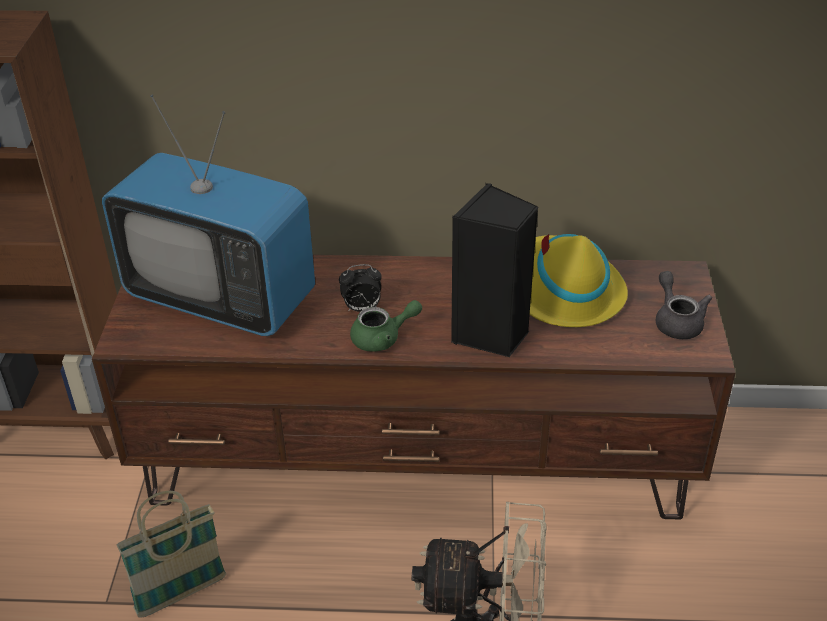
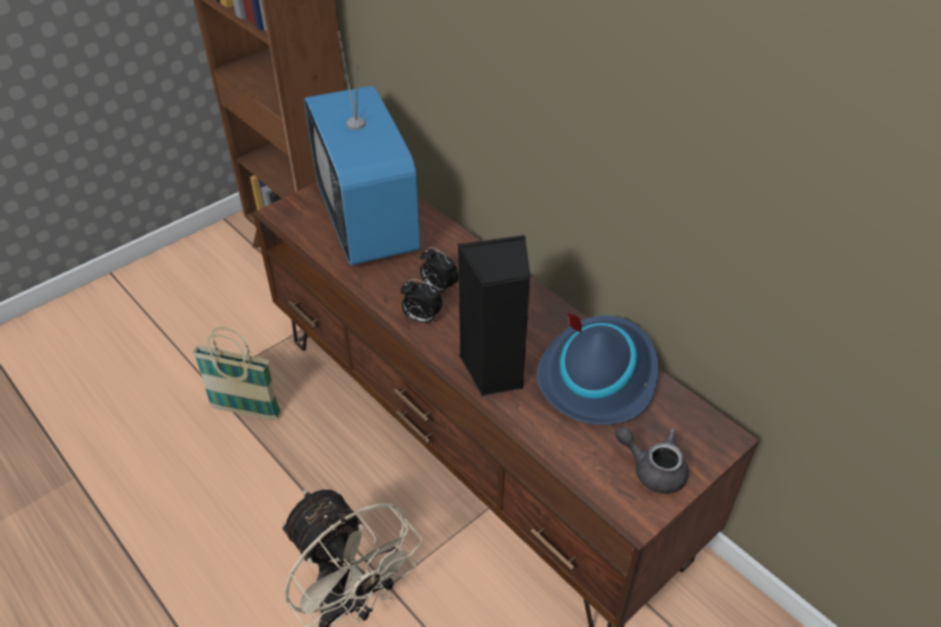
camera: 45 degrees right, 5 degrees up
(383, 338) = (421, 318): green teapot -> alarm clock
(563, 290) = (598, 376): yellow hat -> blue hat
(676, 321) = (653, 469): grey teapot -> grey teapot turned 90 degrees counterclockwise

